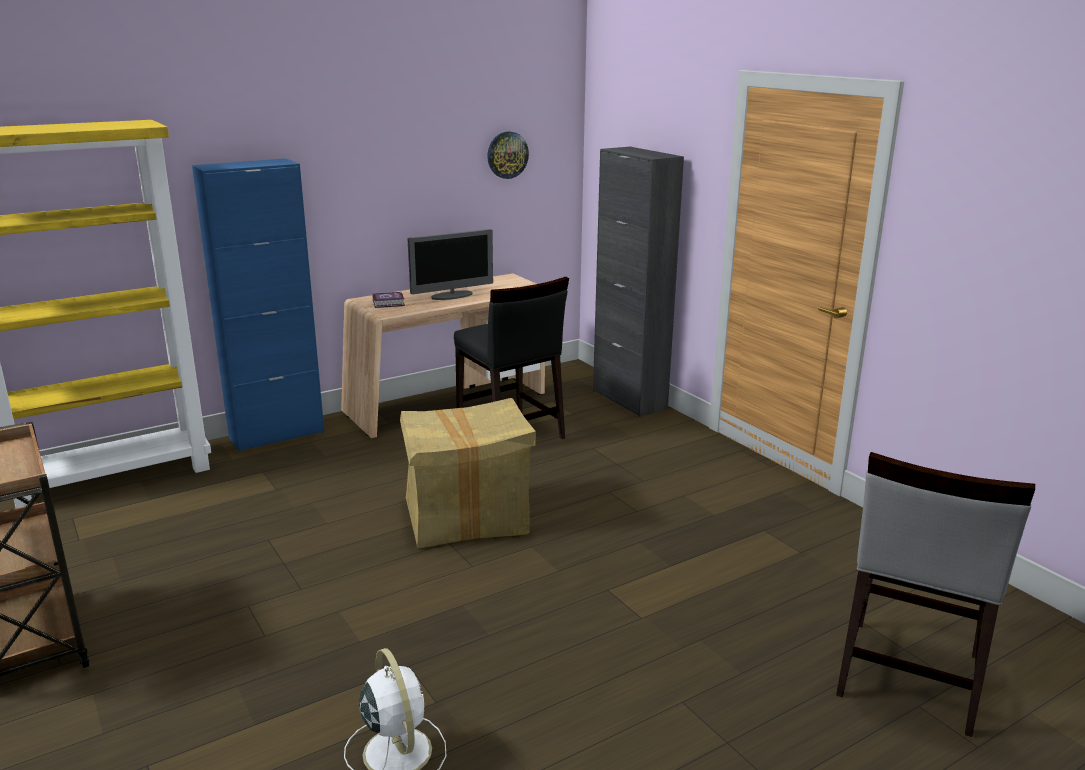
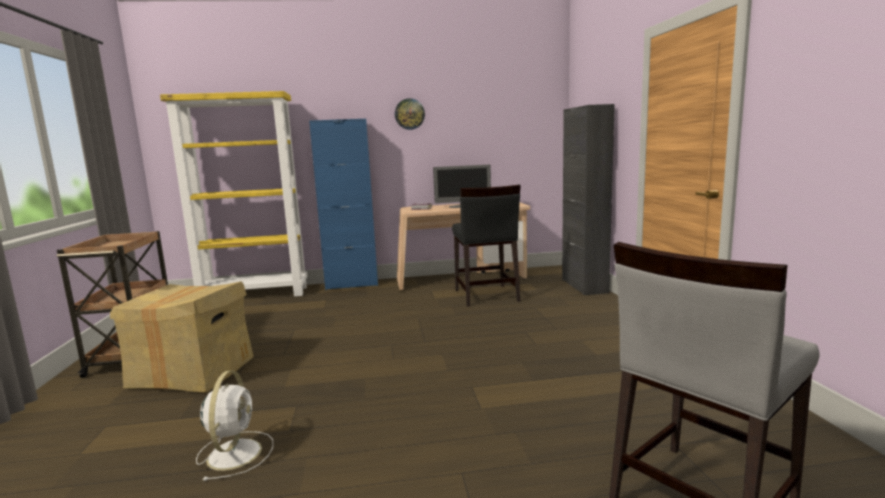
camera: 25 degrees right, 10 degrees down
(467, 517) = (416, 333): cardboard box -> cardboard box (193, 373)
(507, 155) = (511, 123): wall clock -> wall clock (409, 114)

